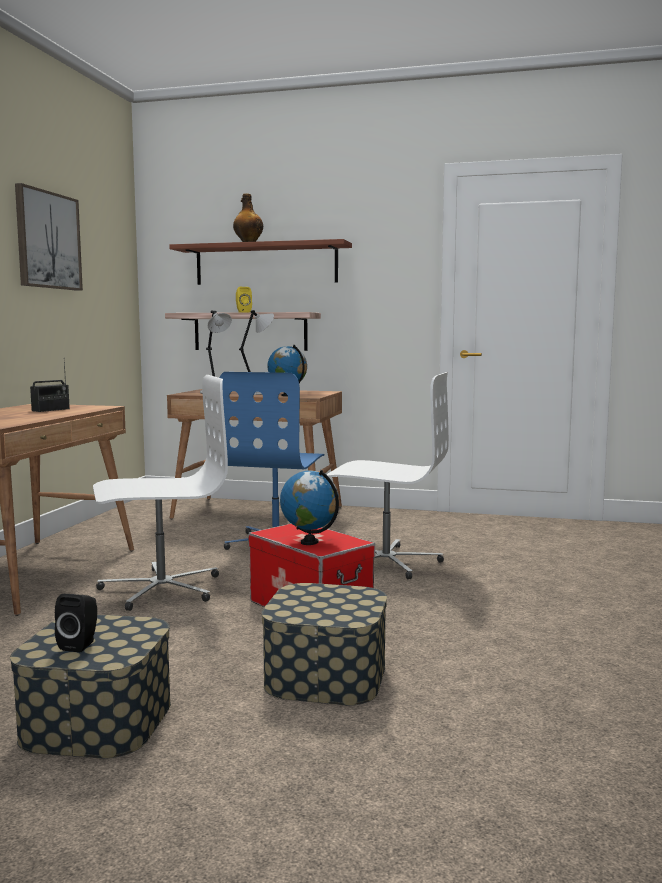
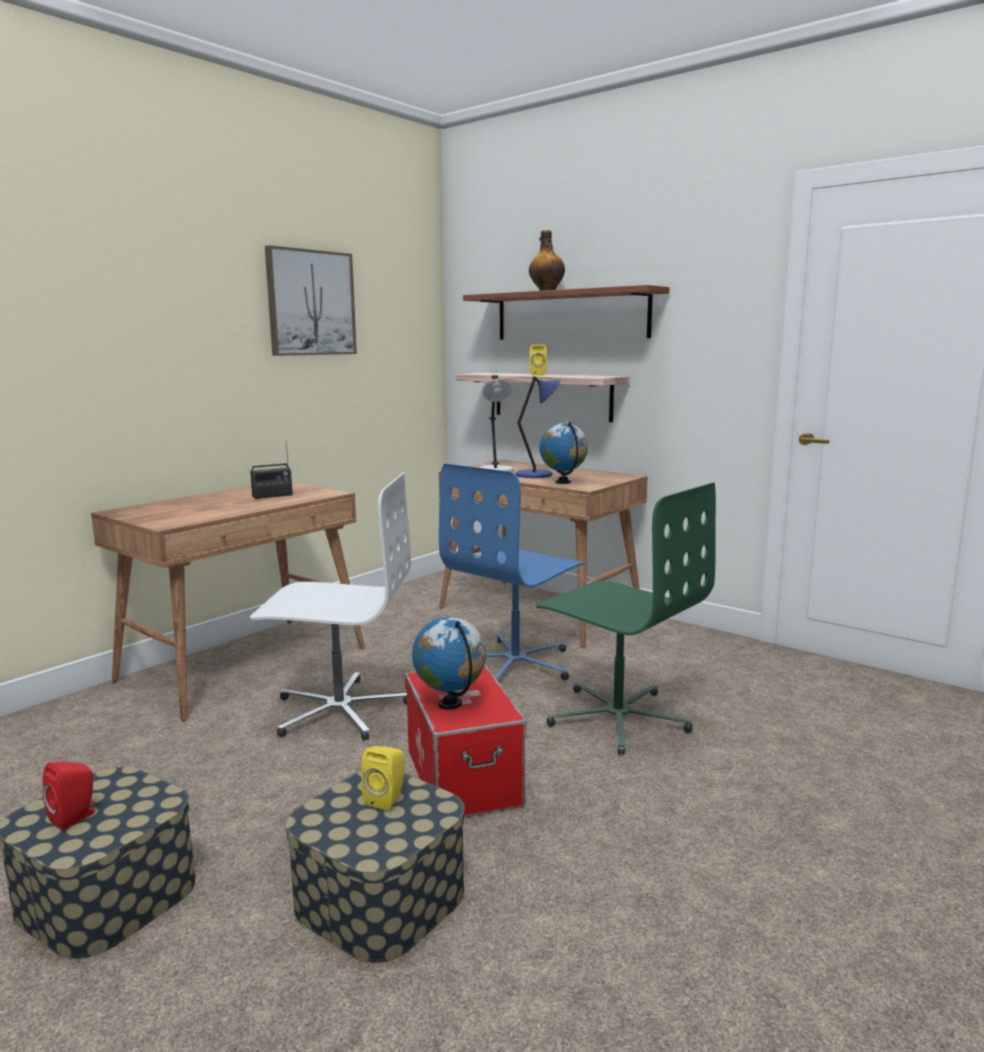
camera: 25 degrees right, 5 degrees up
(80, 644) = (76, 817): black speaker -> red speaker
(256, 393) = (536, 475): grey table lamp -> blue table lamp
(323, 595) = (387, 798): none -> yellow speaker
(385, 562) = (617, 718): white office chair -> green office chair

